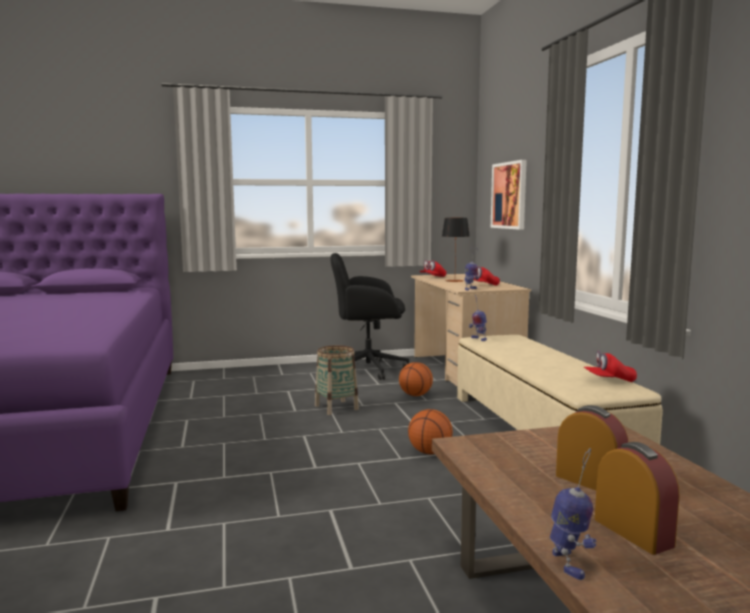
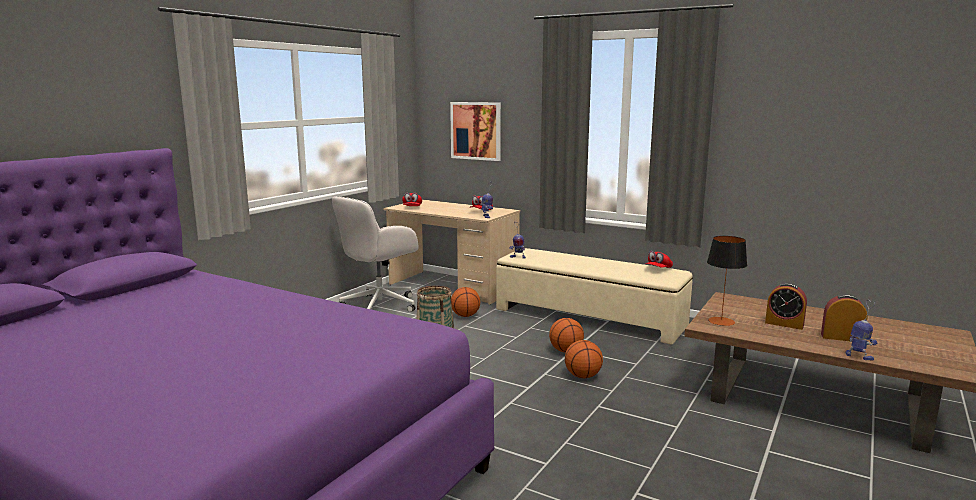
camera: 45 degrees left, 5 degrees up
(368, 370) = (380, 305): black office chair -> white office chair
(386, 479) = (583, 376): none -> basketball
(454, 281) = (442, 209): table lamp -> table lamp (721, 321)
(590, 481) = (784, 324): alarm clock -> alarm clock turned 150 degrees counterclockwise

